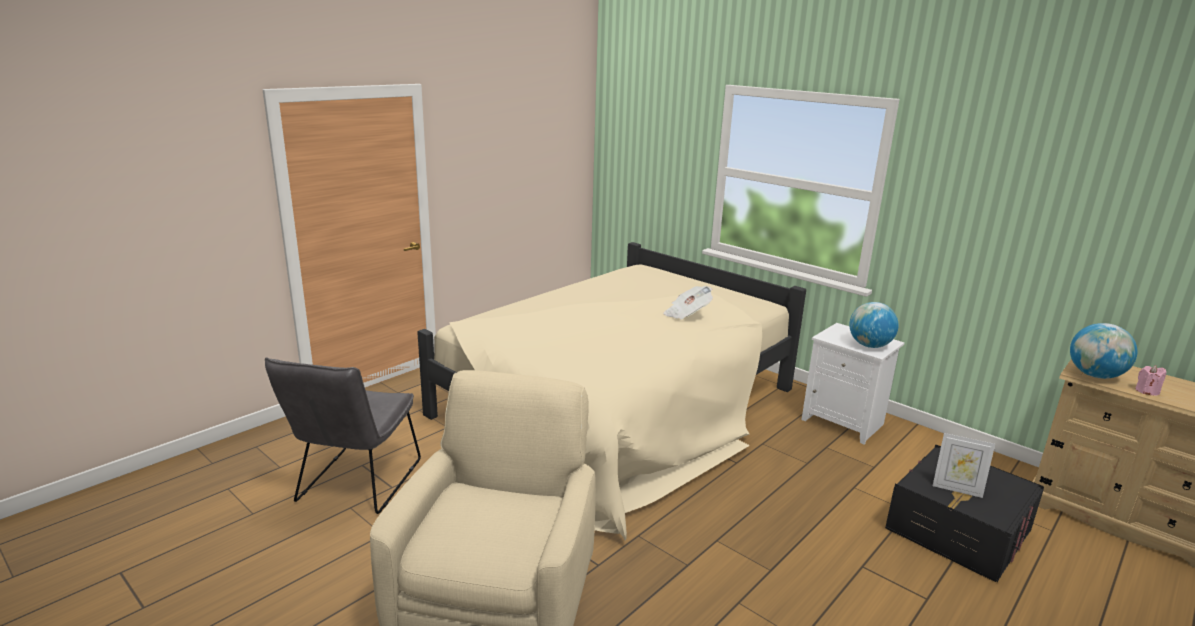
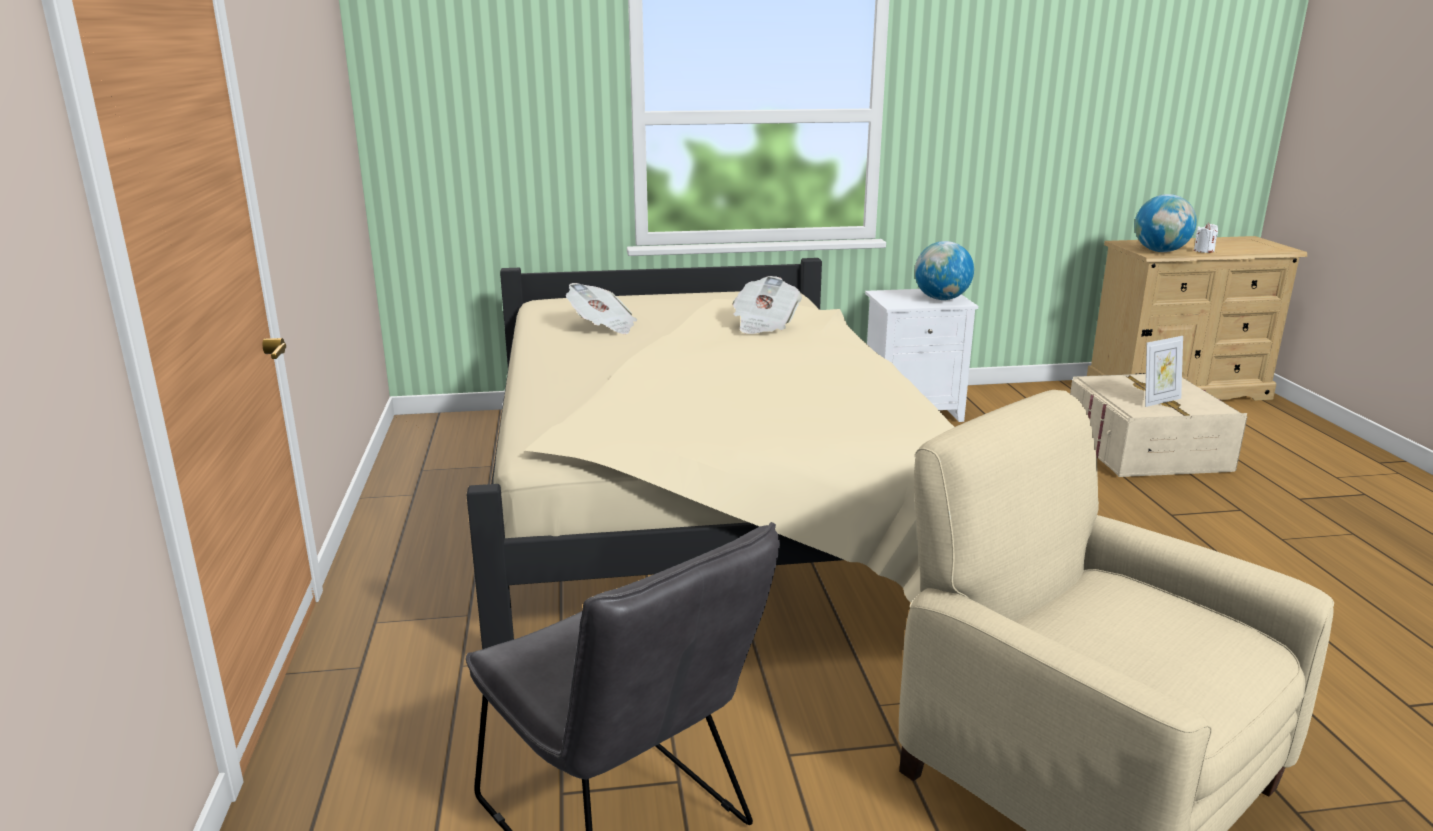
camera: 50 degrees left, 0 degrees up
(623, 287) = (603, 327): none -> newspaper
(958, 530) = (1146, 450): black storage box -> beige storage box
(1146, 391) = (1203, 251): pink candle -> white candle

